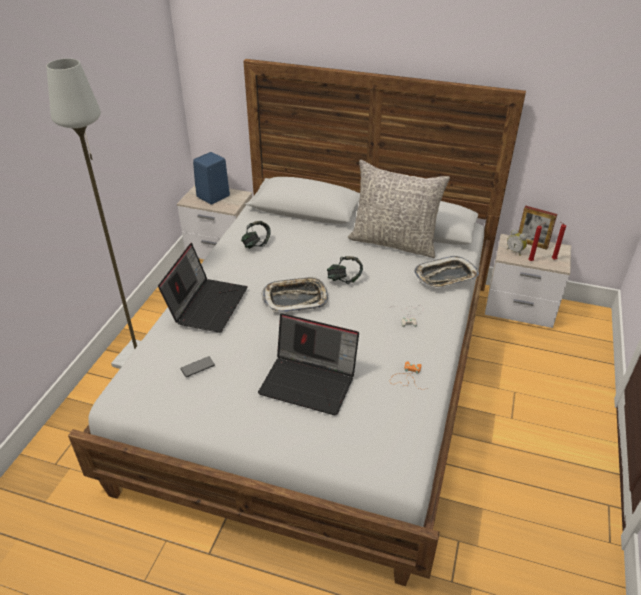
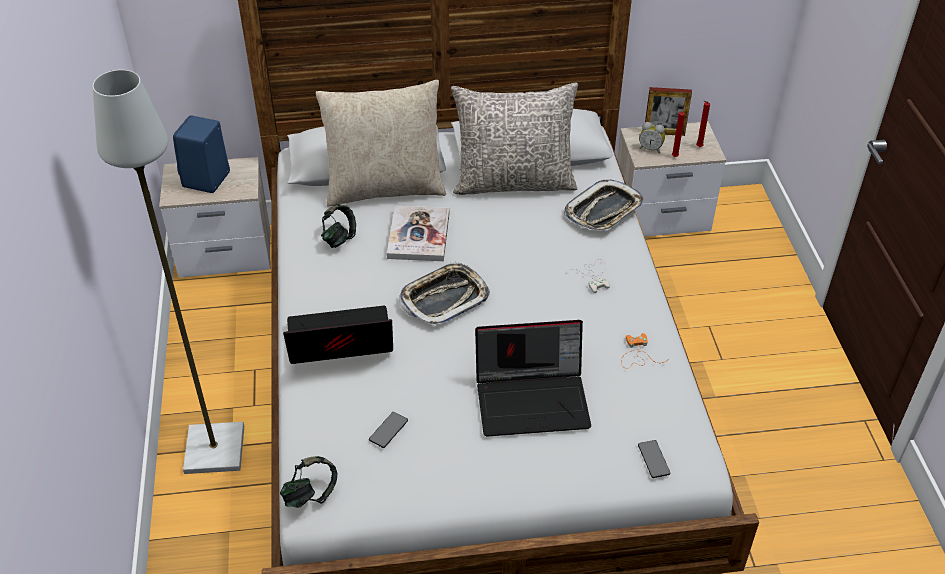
camera: 25 degrees left, 5 degrees up
(207, 304) = (338, 344): laptop -> laptop turned 90 degrees counterclockwise
(306, 224) = (385, 188): none -> beige pillow
(307, 256) = (418, 235): none -> book
(344, 279) = (486, 253): headphones -> headphones (310, 495)
(369, 455) = (653, 459): none -> phone

